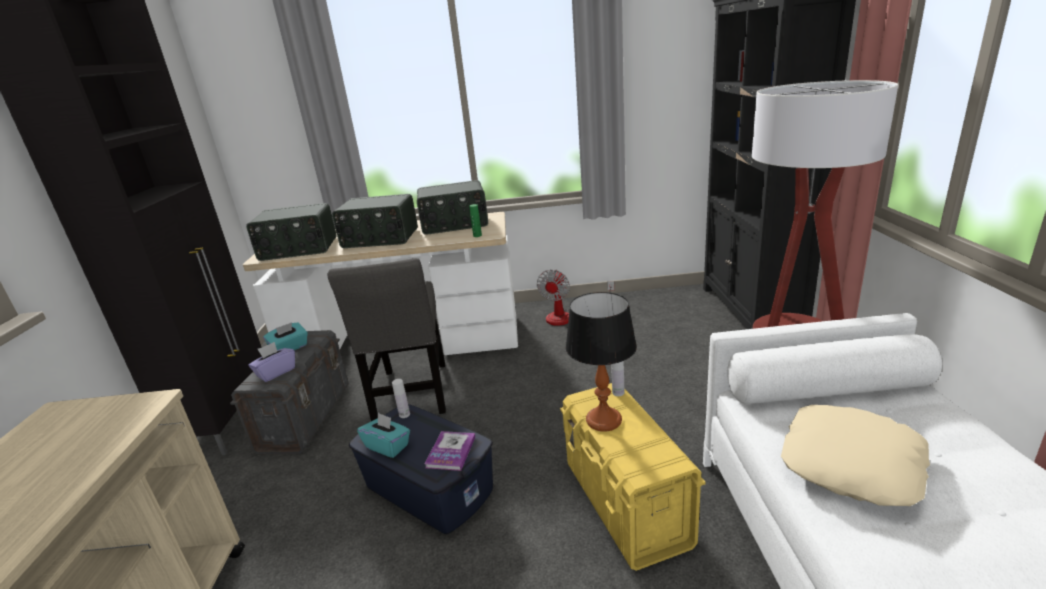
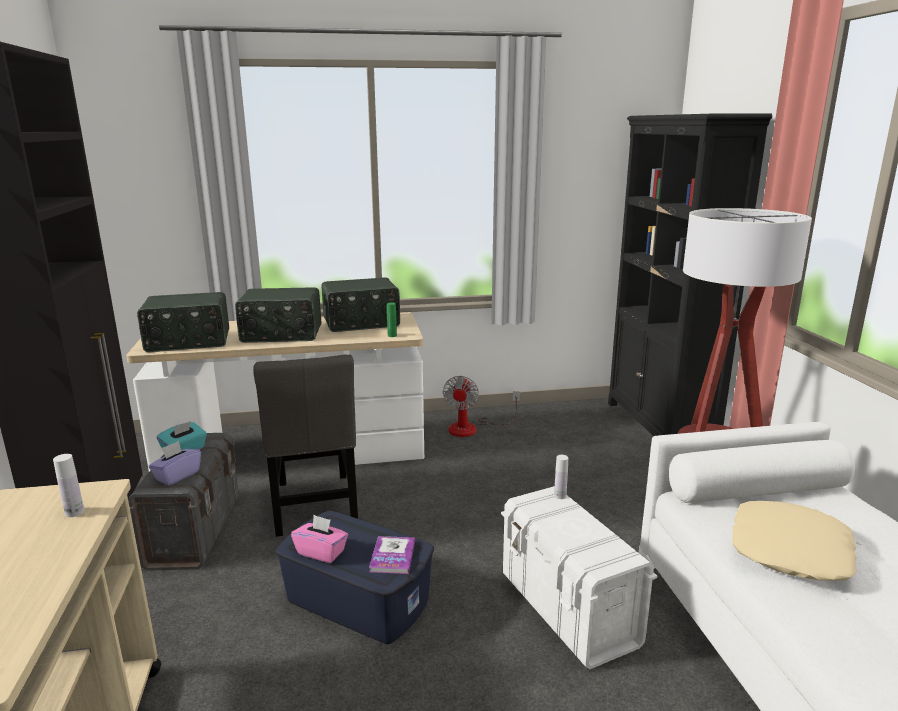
camera: 10 degrees left, 5 degrees down
(388, 446) = (321, 552): turquoise tissue box -> pink tissue box
(404, 414) = (330, 521): white bottle -> white bottle (74, 512)
(604, 420) = (552, 521): table lamp -> none
(626, 504) = (568, 609): yellow storage box -> white storage box

